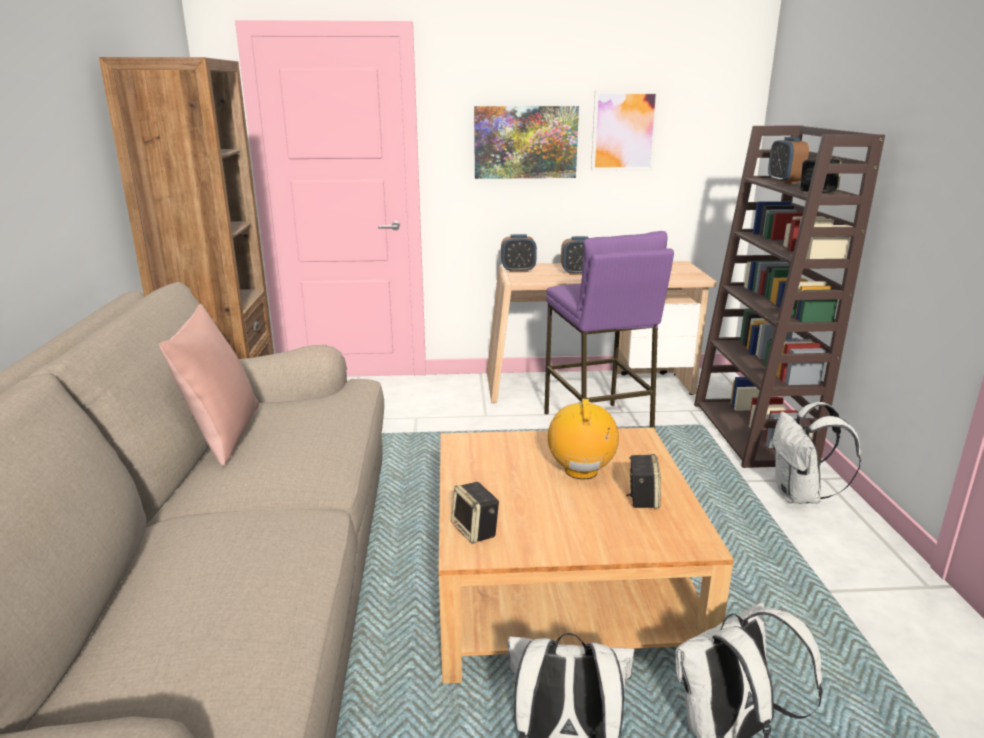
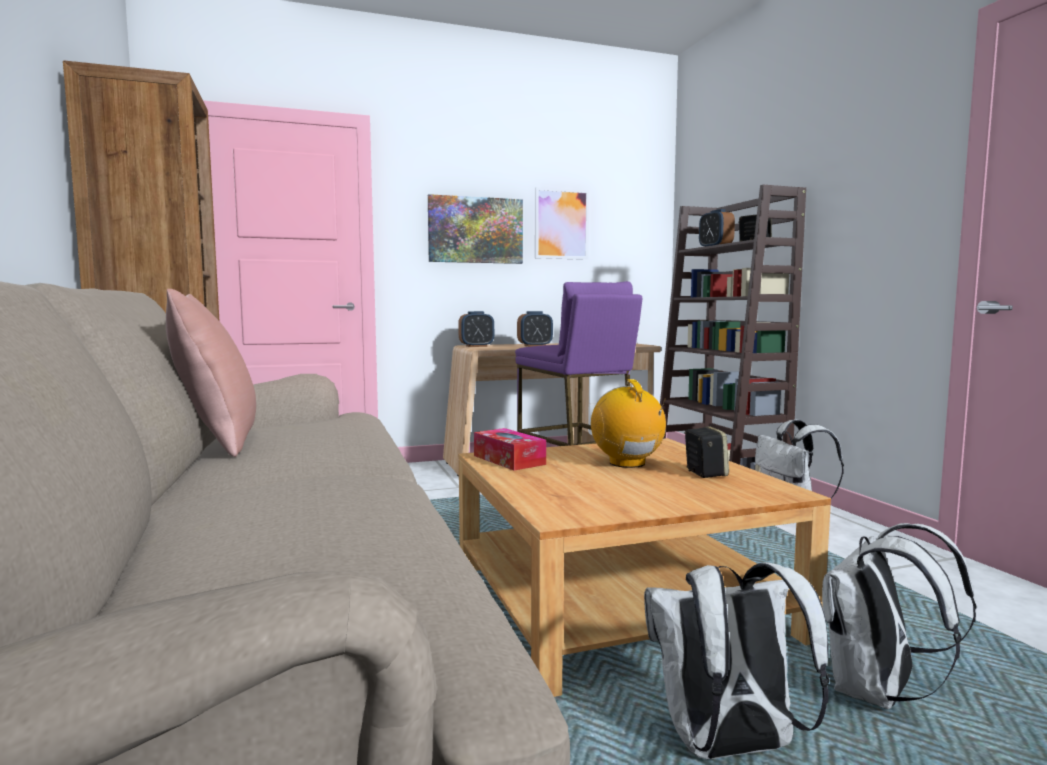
camera: 15 degrees left, 15 degrees down
(476, 531) = (556, 504): speaker -> none
(477, 451) = (509, 460): none -> tissue box

